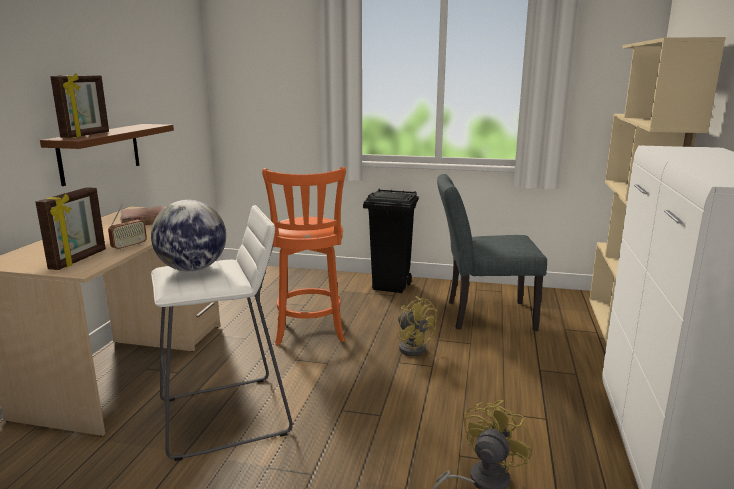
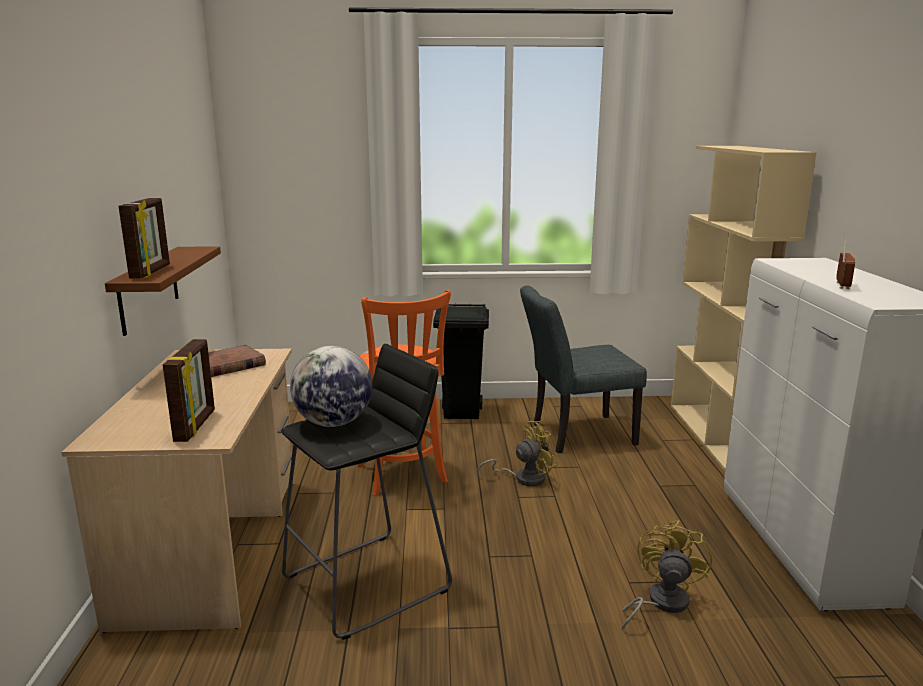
camera: 15 degrees left, 0 degrees up
(129, 247) = (238, 404): radio -> radio (842, 286)
(226, 416) = (368, 583): white stool -> black stool
(413, 347) = (523, 478): yellow fan -> yellow fan turned 60 degrees counterclockwise

